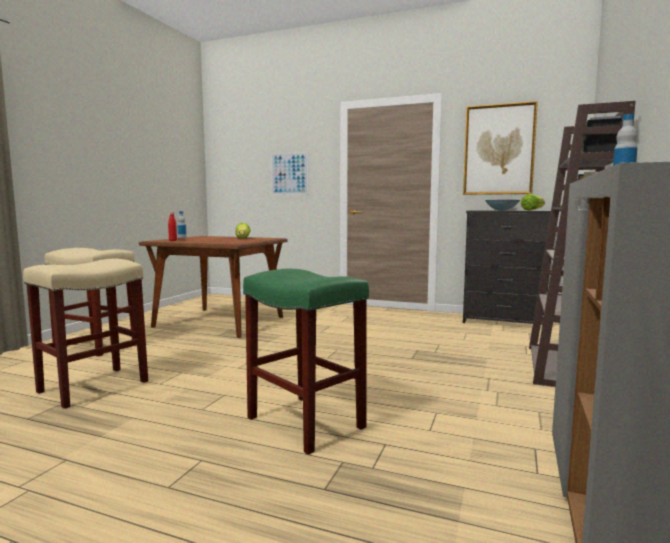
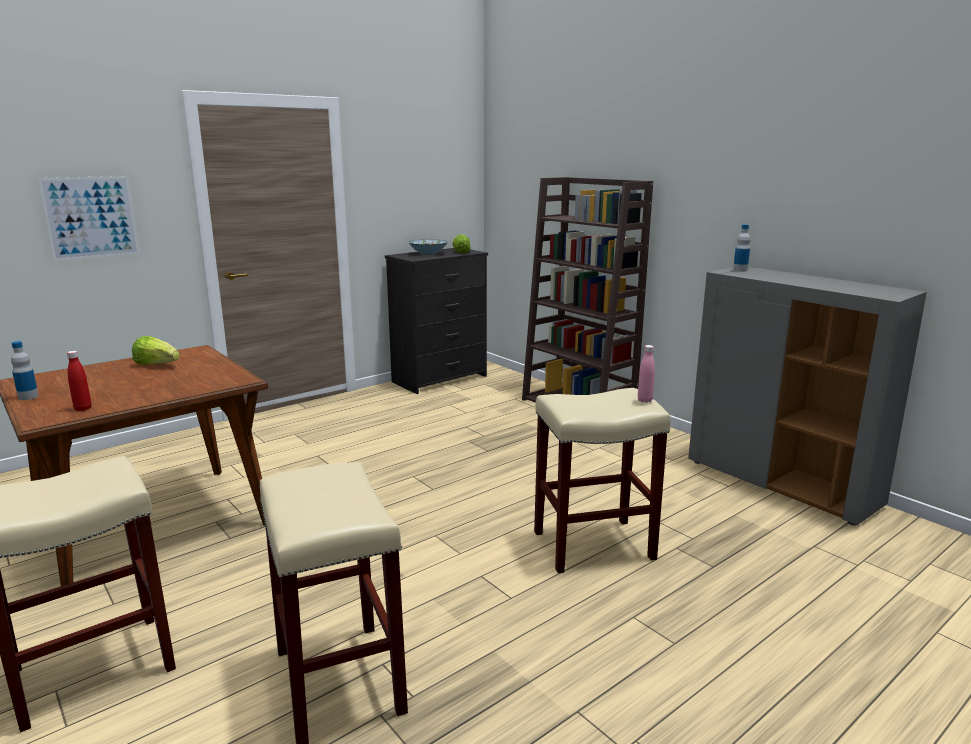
camera: 60 degrees left, 10 degrees up
(304, 422) = (592, 546): green stool -> beige stool
(318, 278) = (645, 400): none -> pink bottle
(499, 150) = (407, 178): picture -> none

